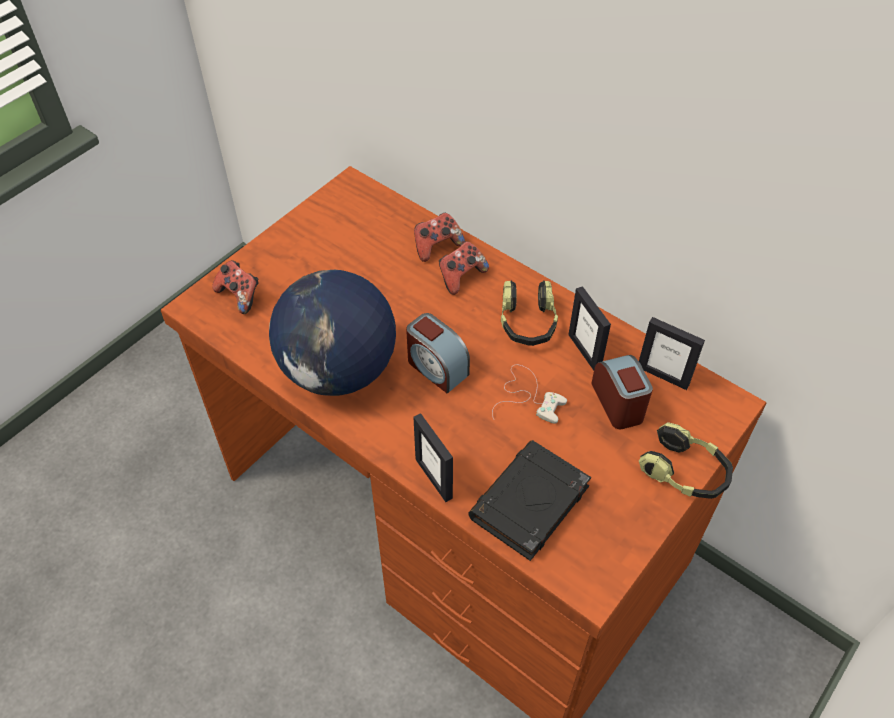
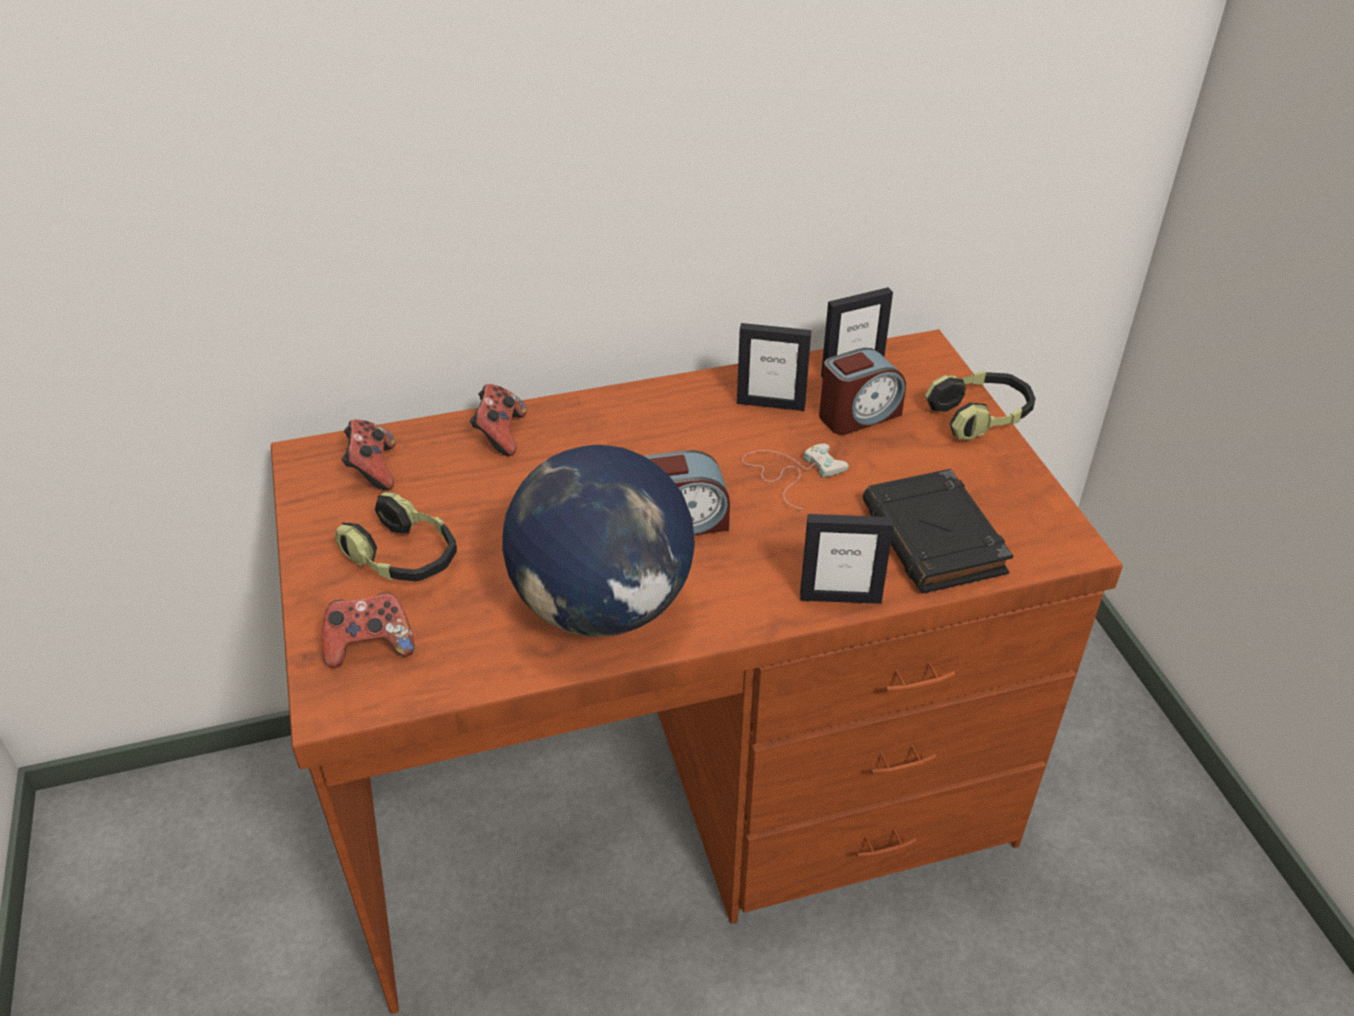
camera: 55 degrees left, 10 degrees down
(461, 276) = (569, 438): game controller -> game controller (372, 470)
(527, 323) = (691, 423): headphones -> headphones (404, 558)
(618, 403) = (858, 415): alarm clock -> alarm clock turned 135 degrees clockwise

